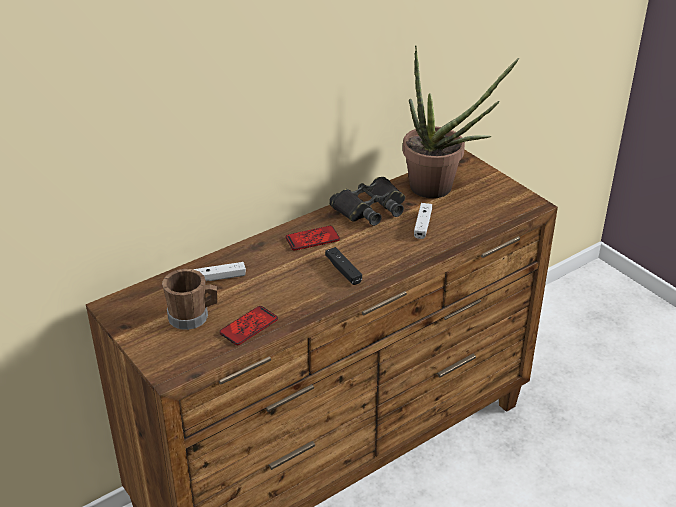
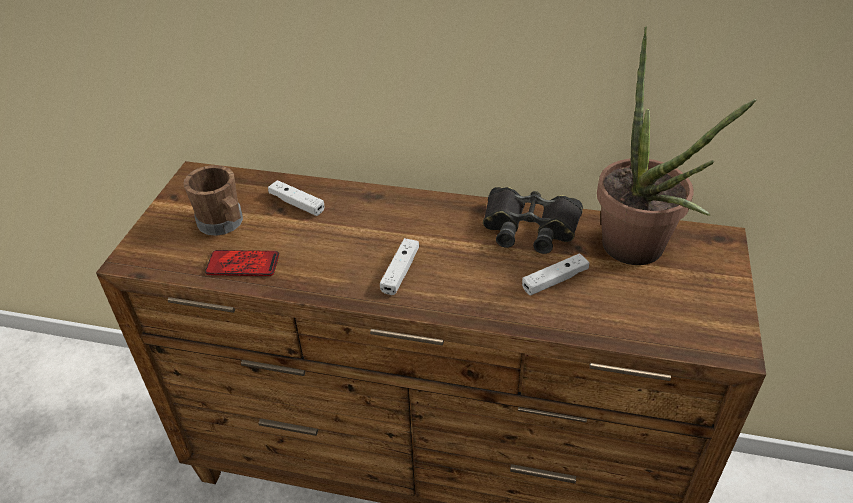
camera: 50 degrees right, 5 degrees up
(312, 239) = (426, 221): phone -> none
(343, 270) = (400, 272): black game controller -> white game controller

